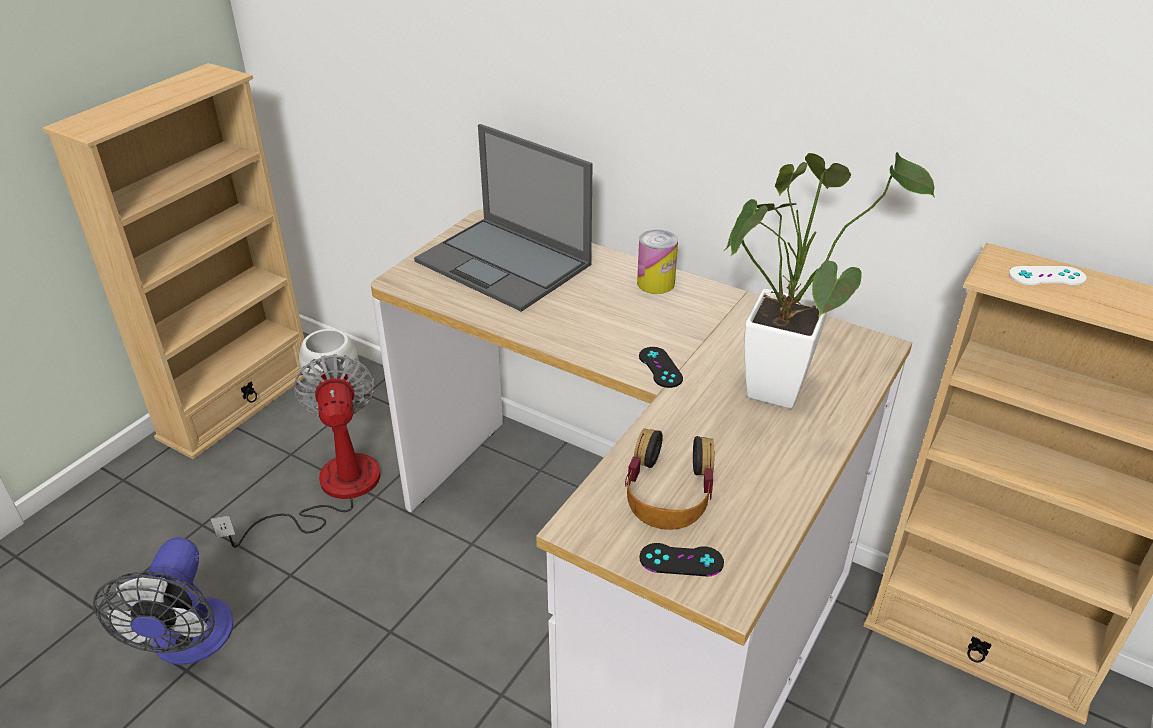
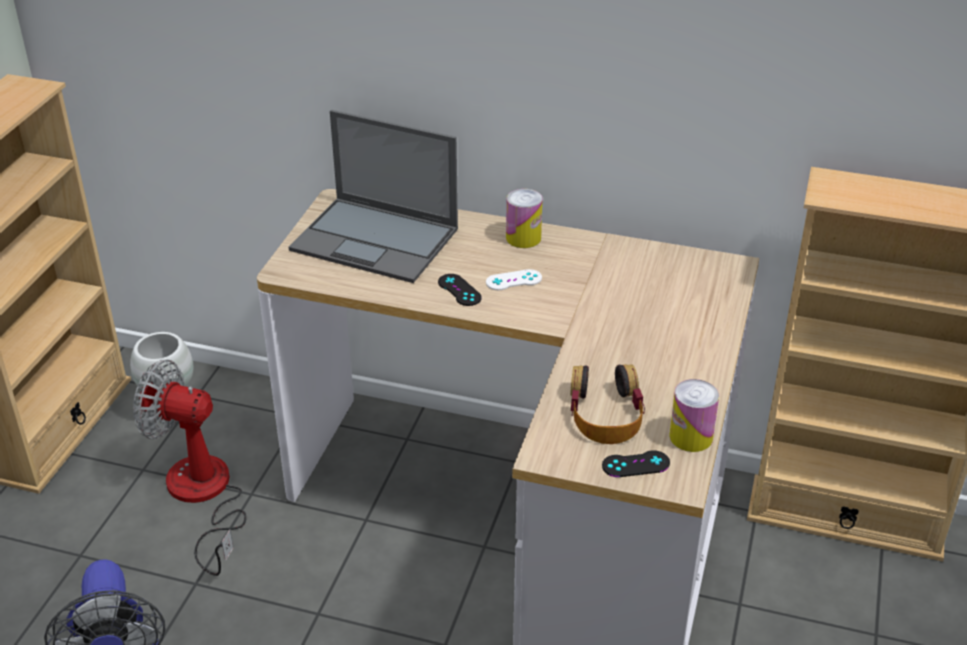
camera: 15 degrees left, 0 degrees up
(331, 490) = (202, 497): fan -> fan turned 45 degrees counterclockwise
(660, 367) = (558, 313): black game controller -> black game controller (459, 290)
(760, 538) = (691, 437): none -> can
(779, 382) = (662, 310): potted plant -> none
(1047, 276) = (865, 189): white game controller -> white game controller (513, 280)

